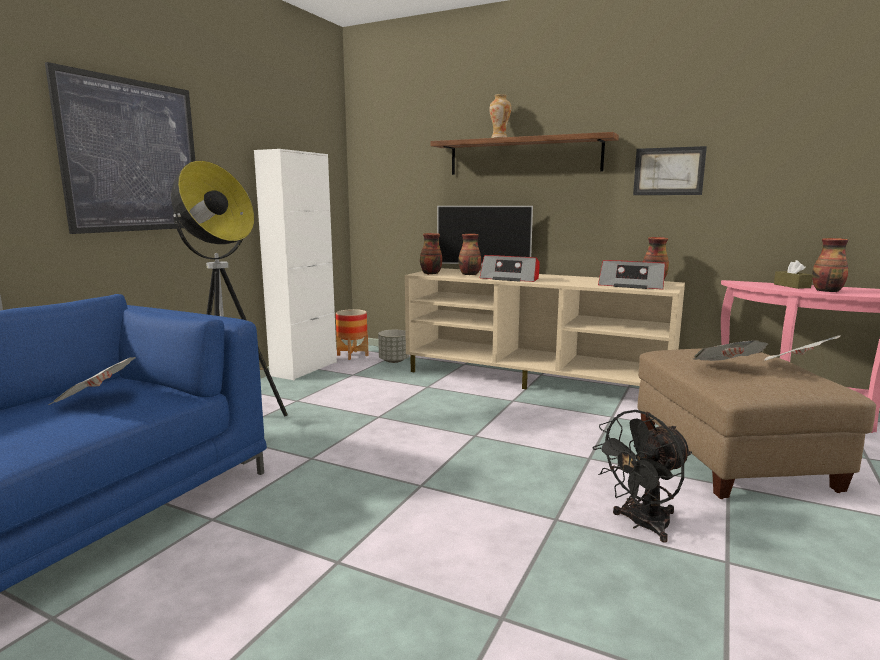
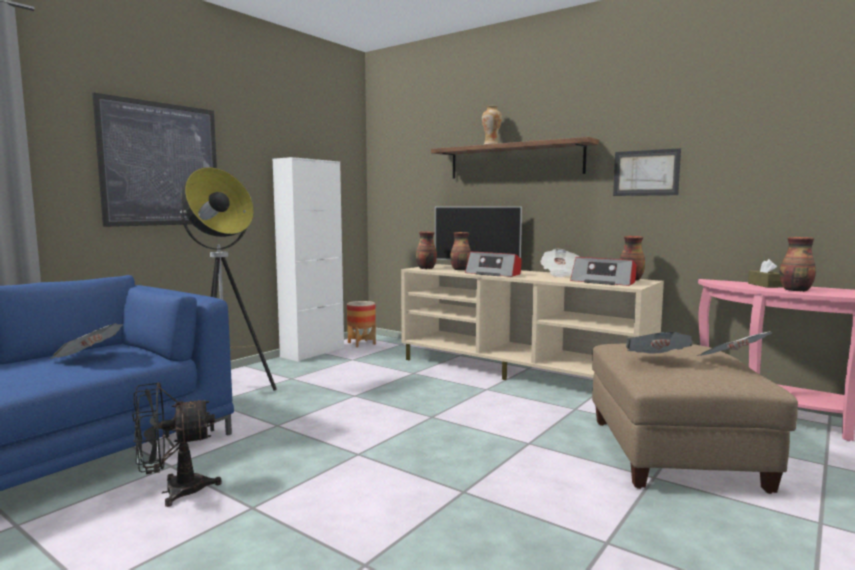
camera: 10 degrees right, 5 degrees down
(394, 361) = (396, 349): grey planter -> none
(578, 278) = (560, 274): none -> newspaper
(641, 525) = (542, 503): black fan -> black fan (174, 491)

